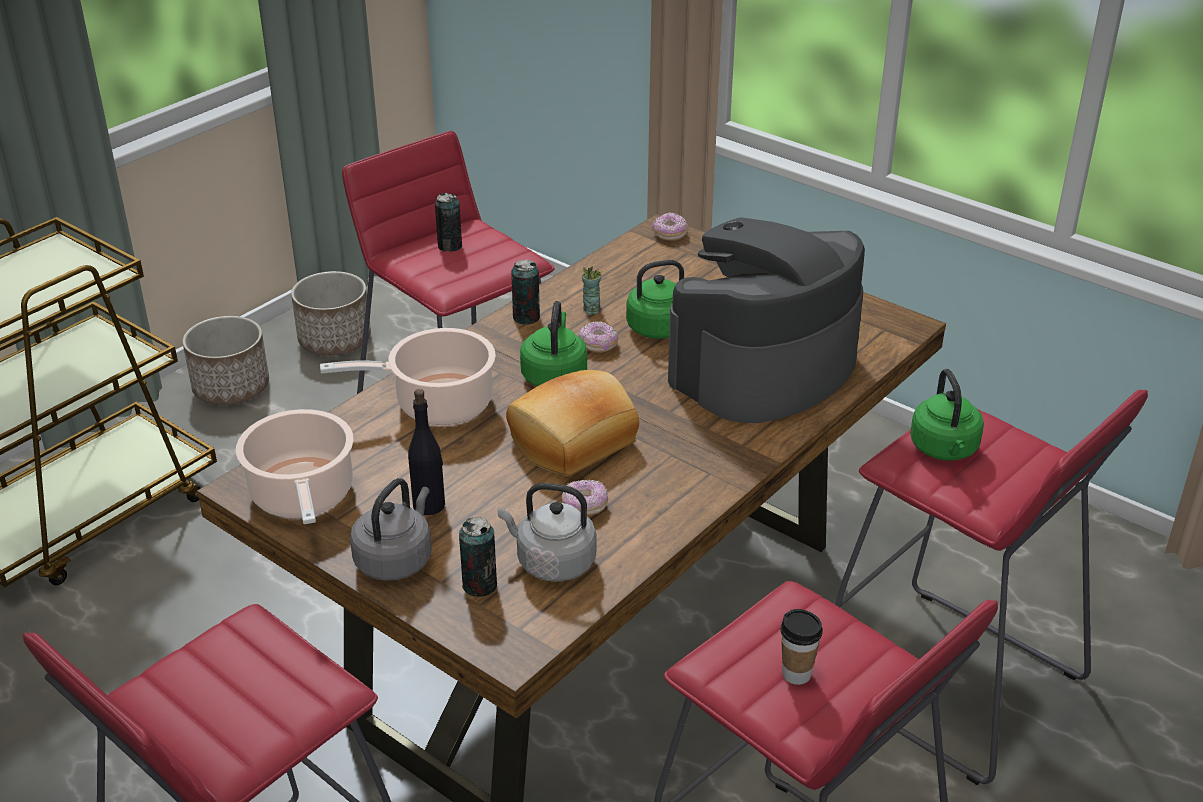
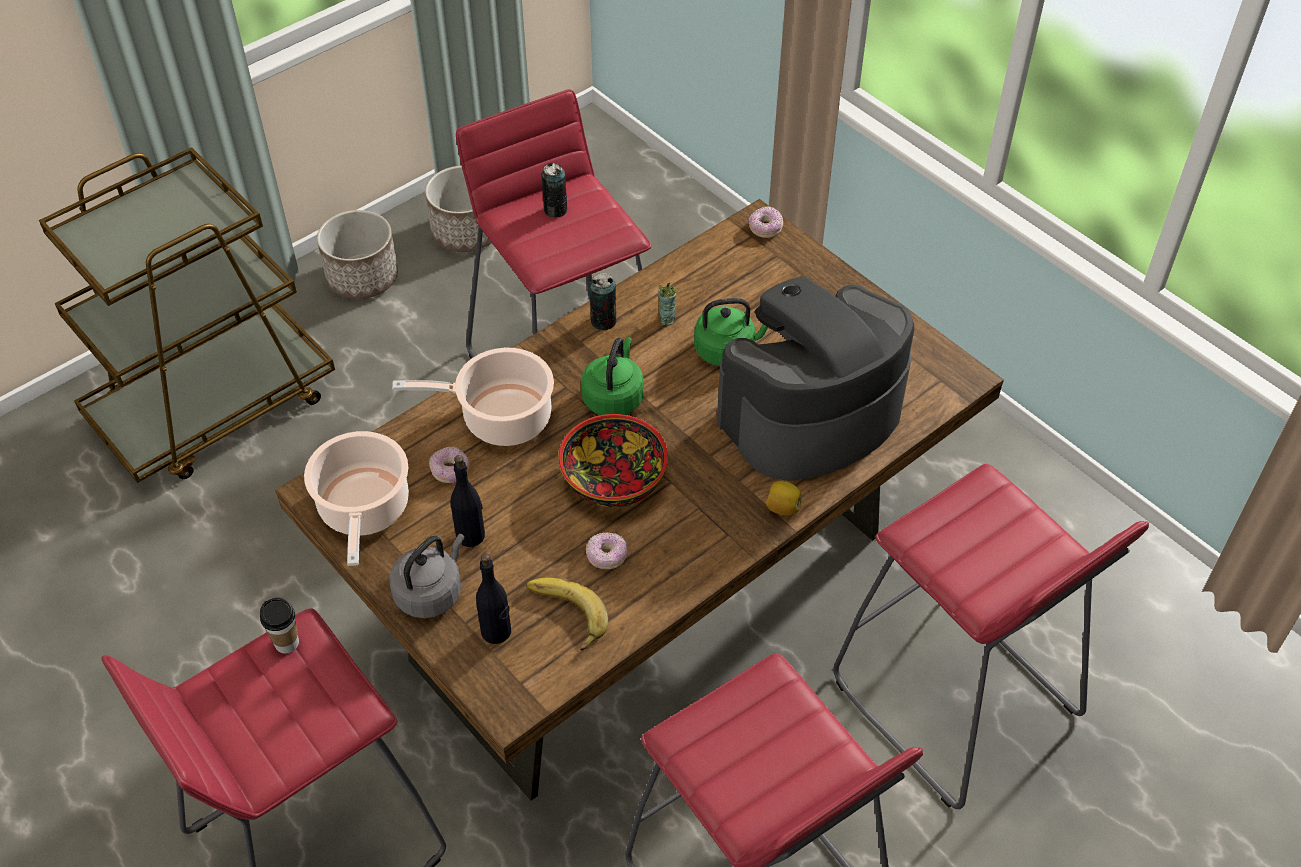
camera: 10 degrees right, 15 degrees up
(479, 585) = (496, 631): can -> black bottle
(552, 562) = (564, 616): grey kettle -> banana
(574, 443) = (614, 481): bread -> bowl
(598, 345) = (663, 364): donut -> donut (450, 471)
(760, 445) = (782, 507): none -> lemon
(796, 674) = (752, 758): cup -> cup (287, 643)
(944, 450) = (960, 528): green kettle -> none

